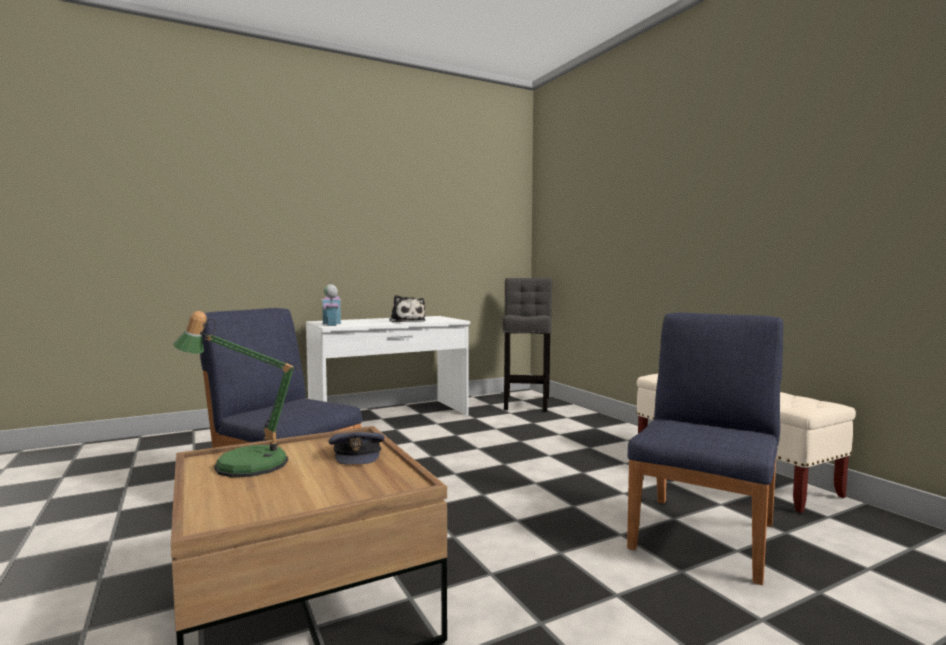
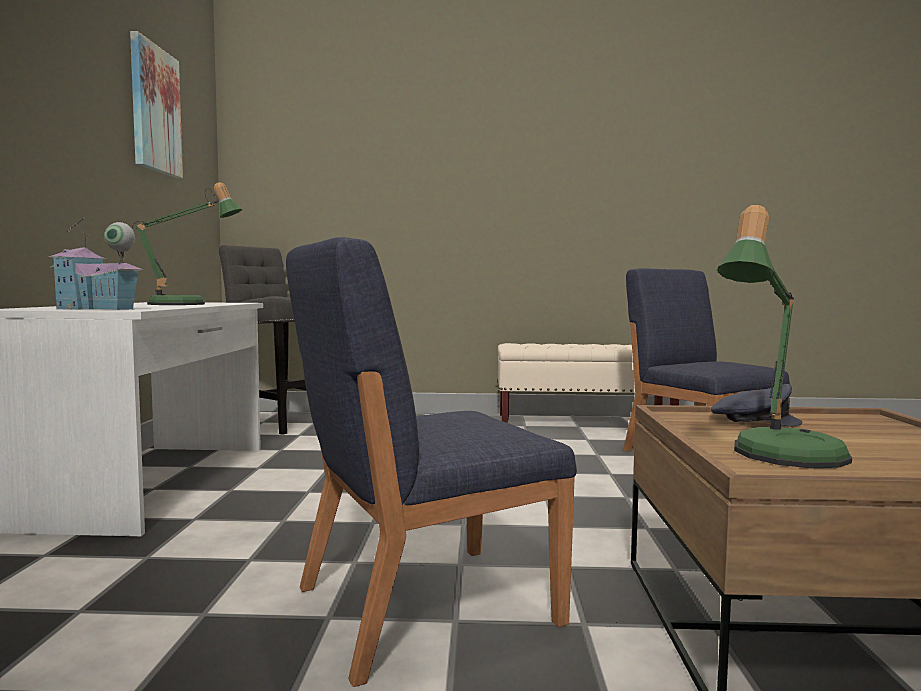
camera: 60 degrees left, 0 degrees up
(406, 321) = (186, 304): plush toy -> table lamp
(455, 201) = (154, 109): none -> picture

